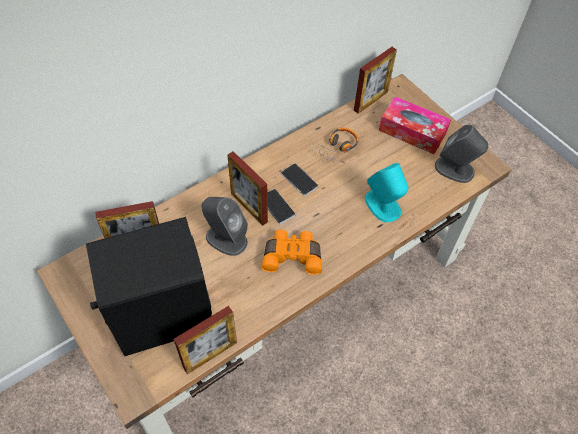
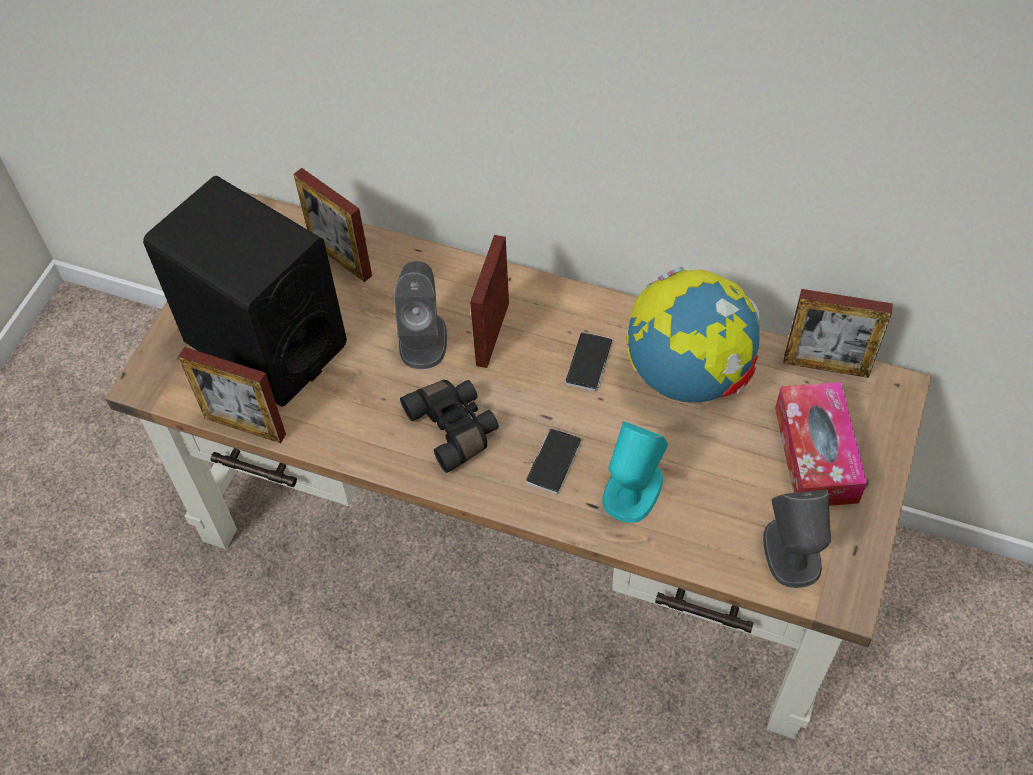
camera: 60 degrees right, 0 degrees up
(277, 207) = (520, 364): phone -> phone (553, 462)
(292, 255) = (455, 428): orange binoculars -> black binoculars
(337, 148) = (688, 375): headphones -> globe

